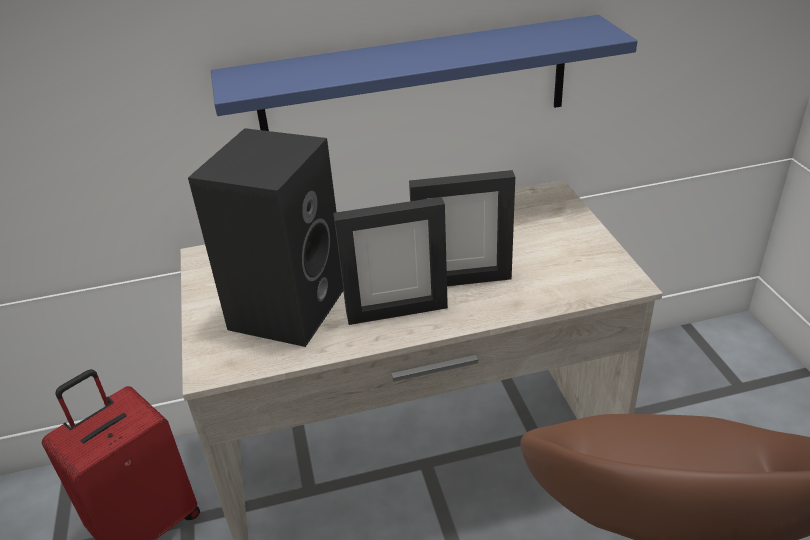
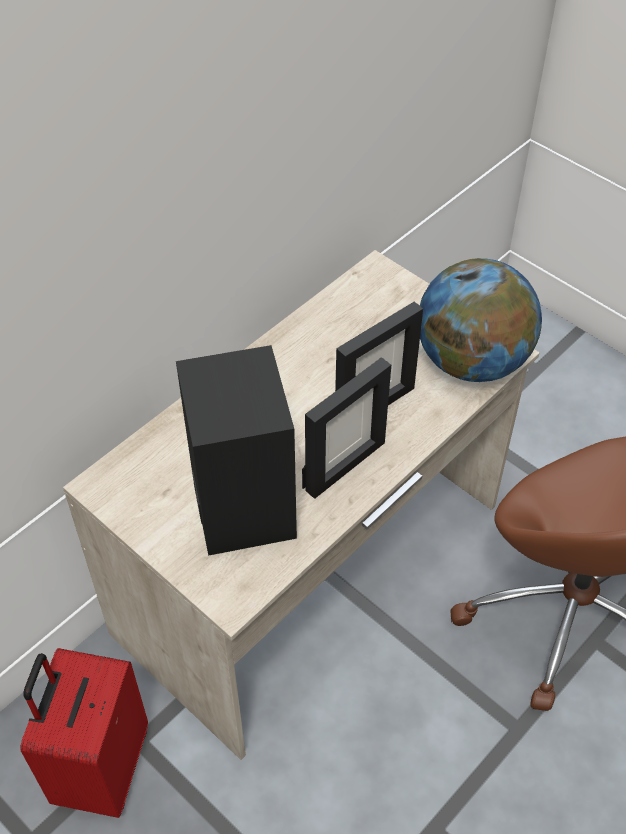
camera: 35 degrees left, 15 degrees up
(415, 86) = (253, 225): blue shelf -> none
(585, 277) = (472, 361): none -> globe

